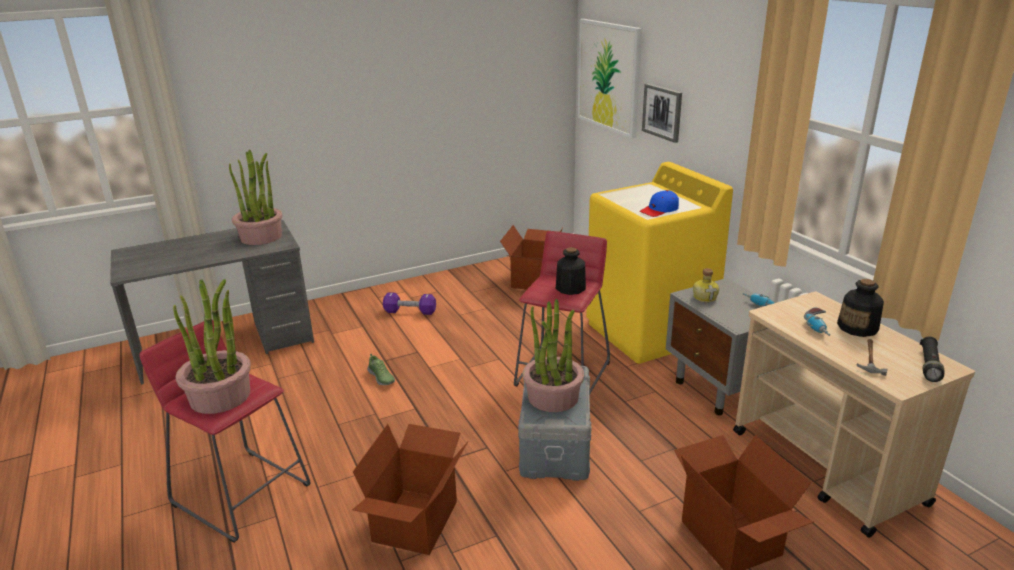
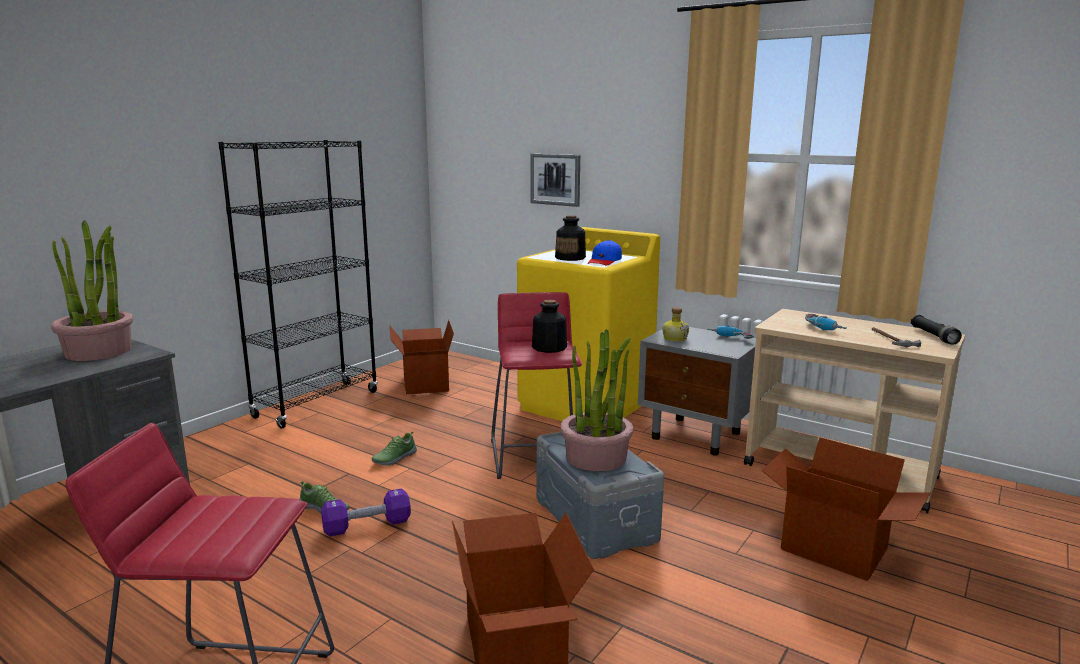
camera: 30 degrees left, 10 degrees down
(220, 396) = (218, 529): potted plant -> none
(410, 312) = (302, 437): purple dumbbell -> purple dumbbell (367, 526)
(441, 283) = (316, 404): none -> black bookcase
(456, 347) = (394, 458): none -> shoe
(609, 76) = (477, 155): picture -> none
(858, 328) = (850, 324): bottle -> bottle (570, 258)

